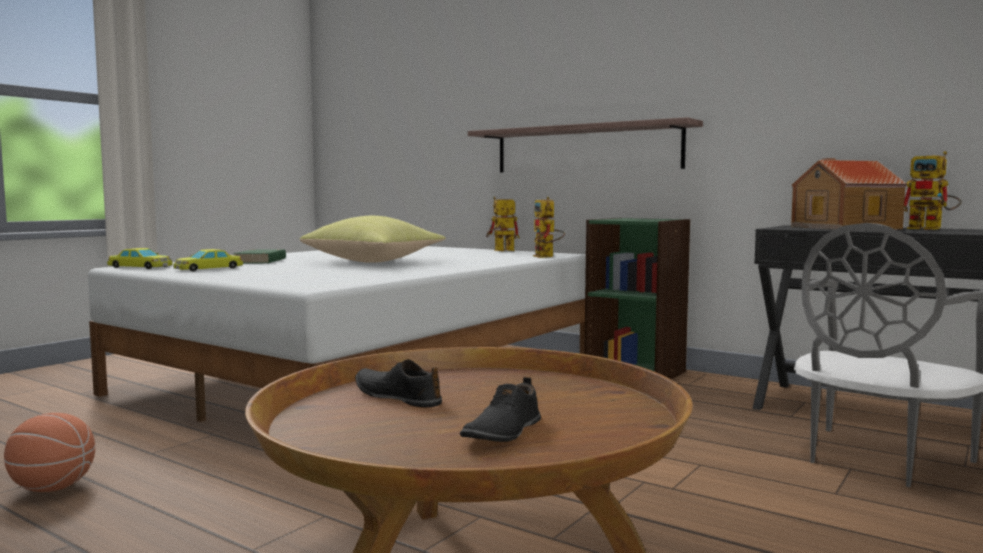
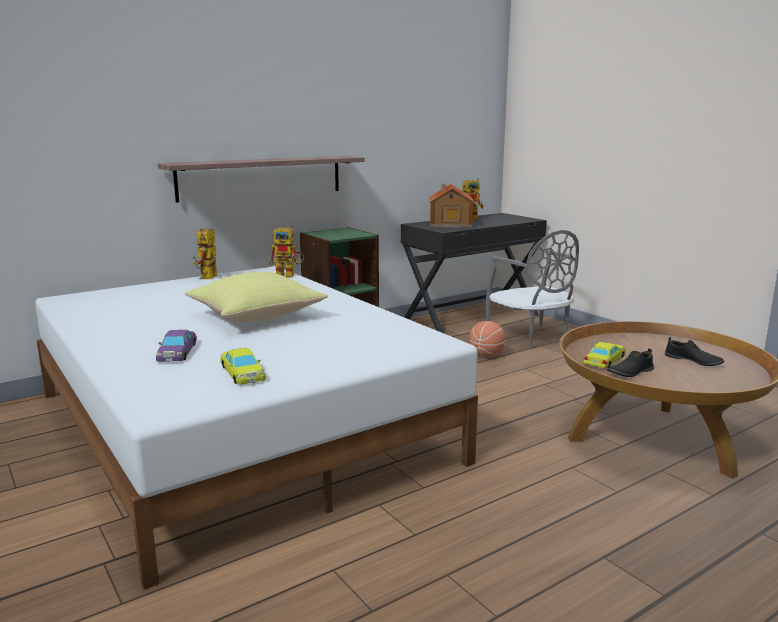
camera: 70 degrees left, 10 degrees up
(52, 488) = (488, 579): basketball -> basketball (486, 355)
(140, 267) = (172, 403): yellow toy car -> yellow toy car (604, 360)
(261, 261) = (177, 352): green book -> purple toy car

